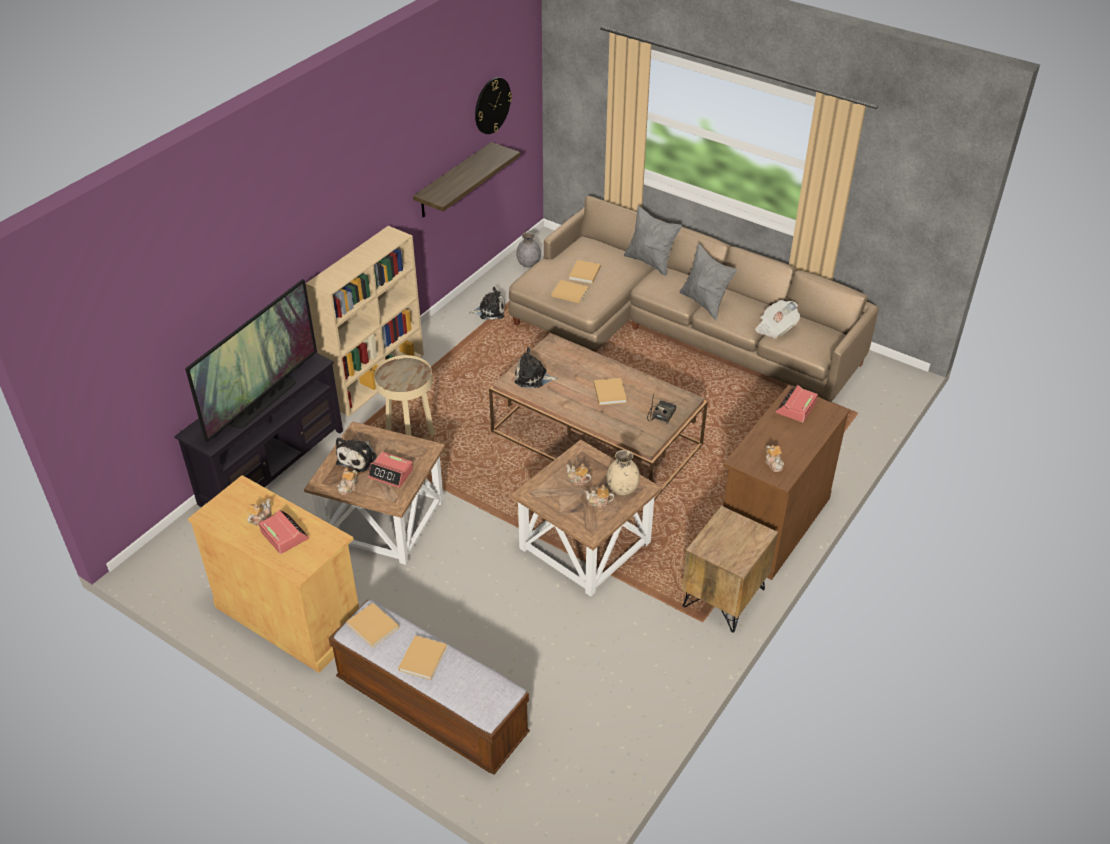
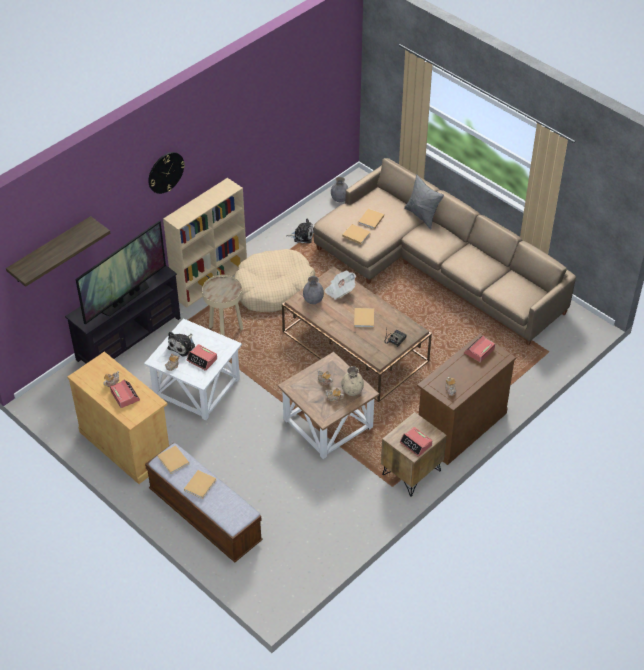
camera: 10 degrees right, 5 degrees up
(385, 520) = (198, 387): brown side table -> white side table
(454, 181) = (282, 143): shelf -> shelf (50, 250)
(466, 379) = (273, 289): none -> beige dog bed
(492, 105) = (316, 89): wall clock -> wall clock (165, 172)
(533, 378) = (313, 300): plush toy -> grey vase
(704, 303) = (452, 255): grey pillow -> none
(738, 551) = (416, 444): none -> alarm clock
(775, 328) = (498, 282): newspaper -> newspaper (340, 290)

